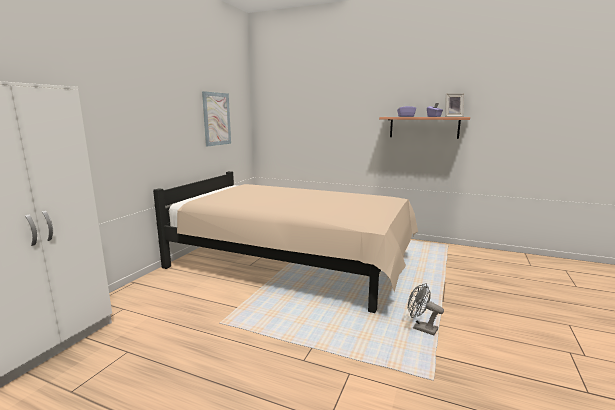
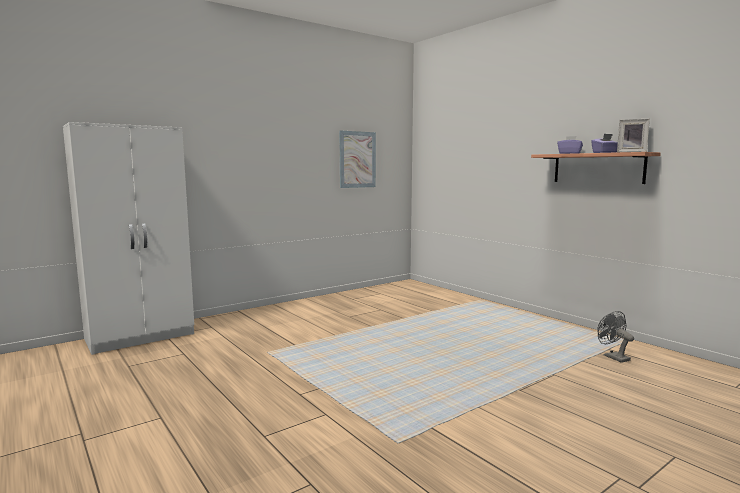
camera: 30 degrees right, 5 degrees down
(293, 263) = (394, 323): beige bed -> none
(421, 328) = (452, 404): grey fan -> grey fan (613, 357)

